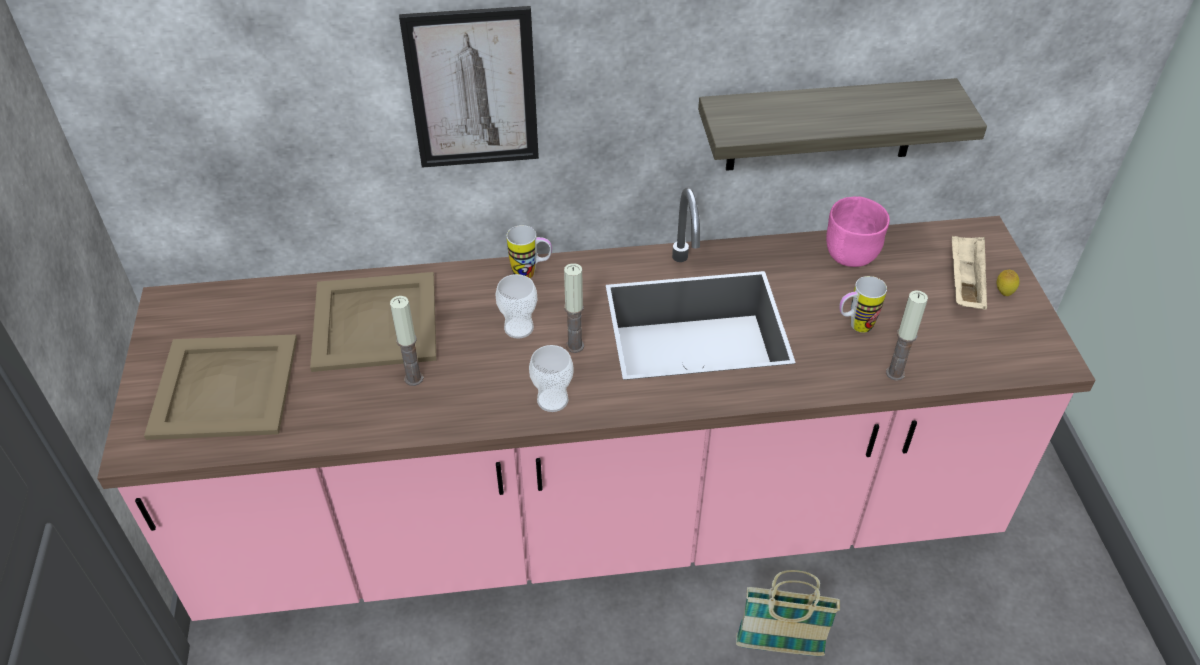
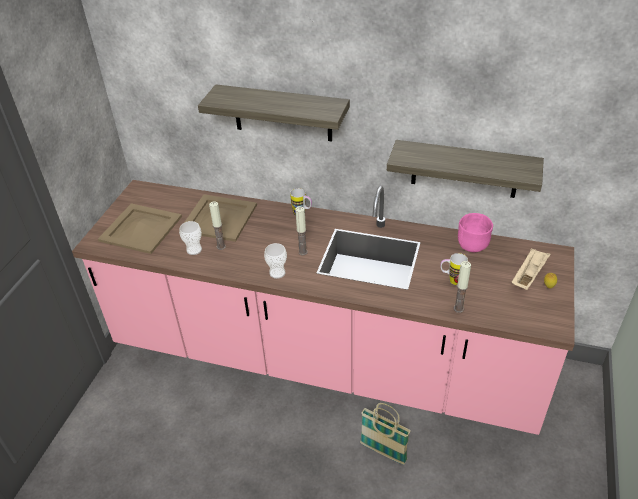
camera: 25 degrees right, 5 degrees down
(473, 89) = (282, 113): picture -> shelf
(519, 328) = (281, 237): cup -> cup (194, 250)

